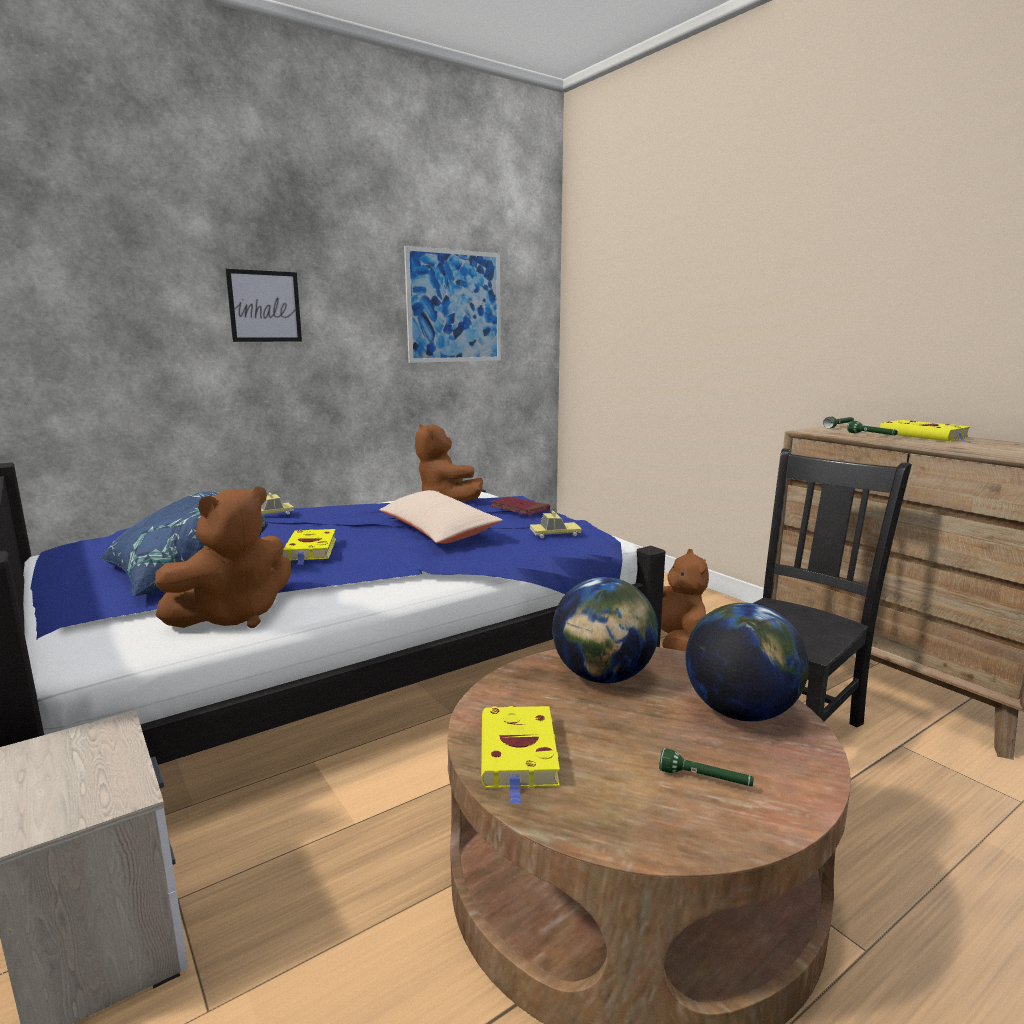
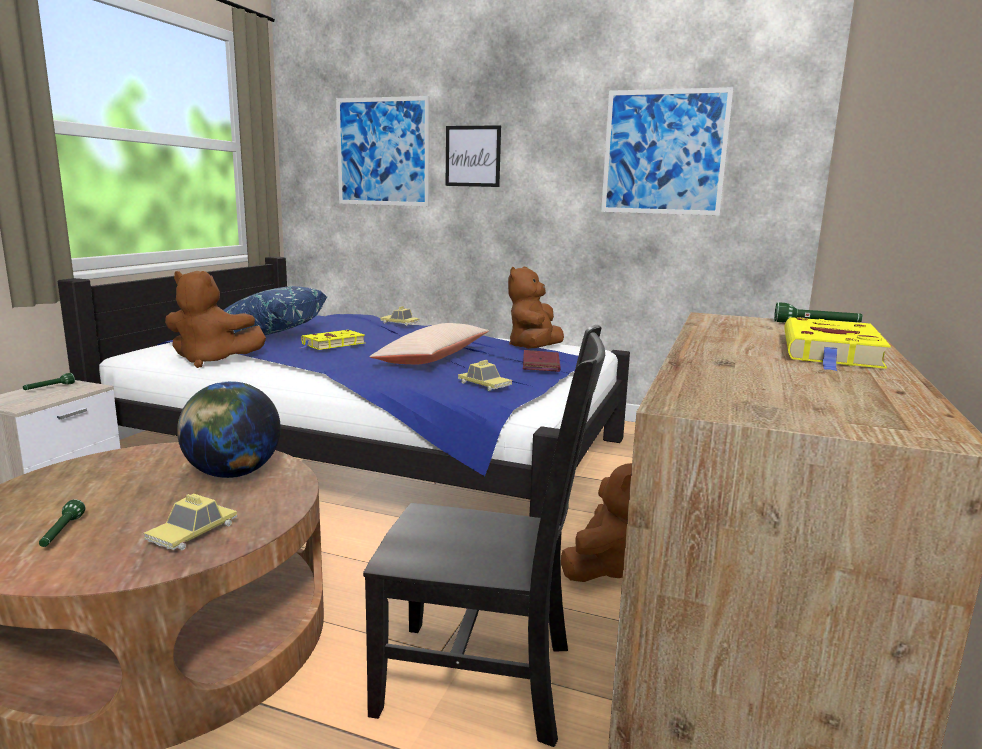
camera: 55 degrees right, 0 degrees up
(128, 298) = (383, 152): none -> picture
(519, 755) = (87, 472): yellow book -> none
(740, 711) = (192, 532): globe -> toy car
(872, 435) = (750, 334): green flashlight -> green flashlight (49, 388)

